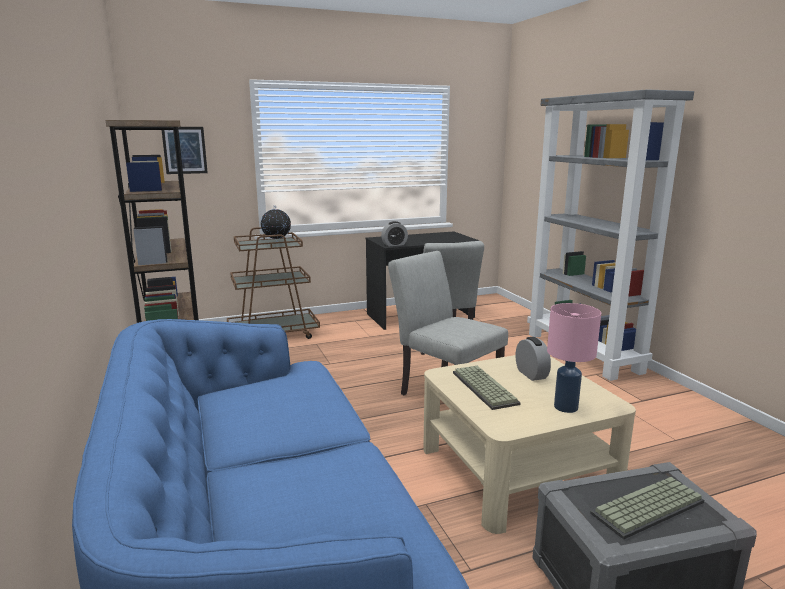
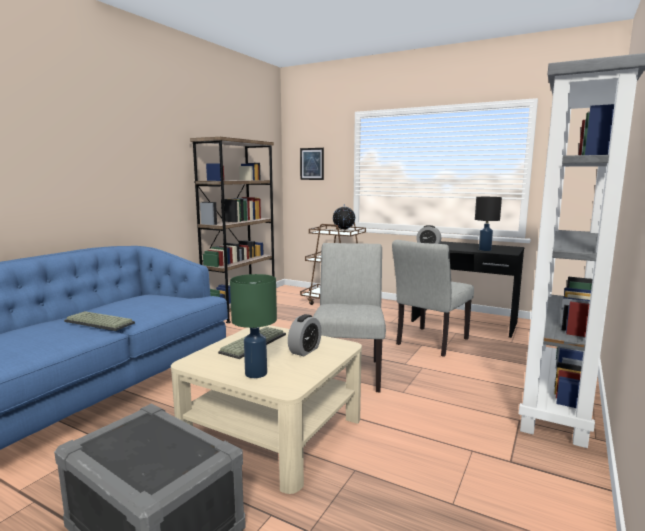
camera: 50 degrees right, 5 degrees down
(443, 239) = (484, 250): none -> black table lamp
(566, 407) = (256, 374): pink table lamp -> green table lamp
(648, 509) = (142, 452): keyboard -> keyboard (97, 322)

